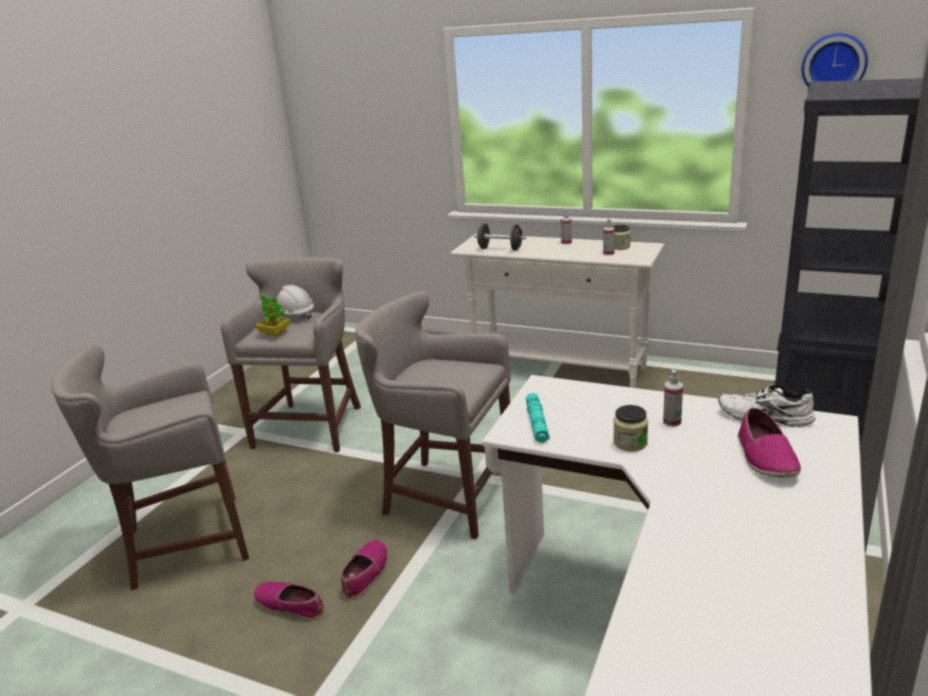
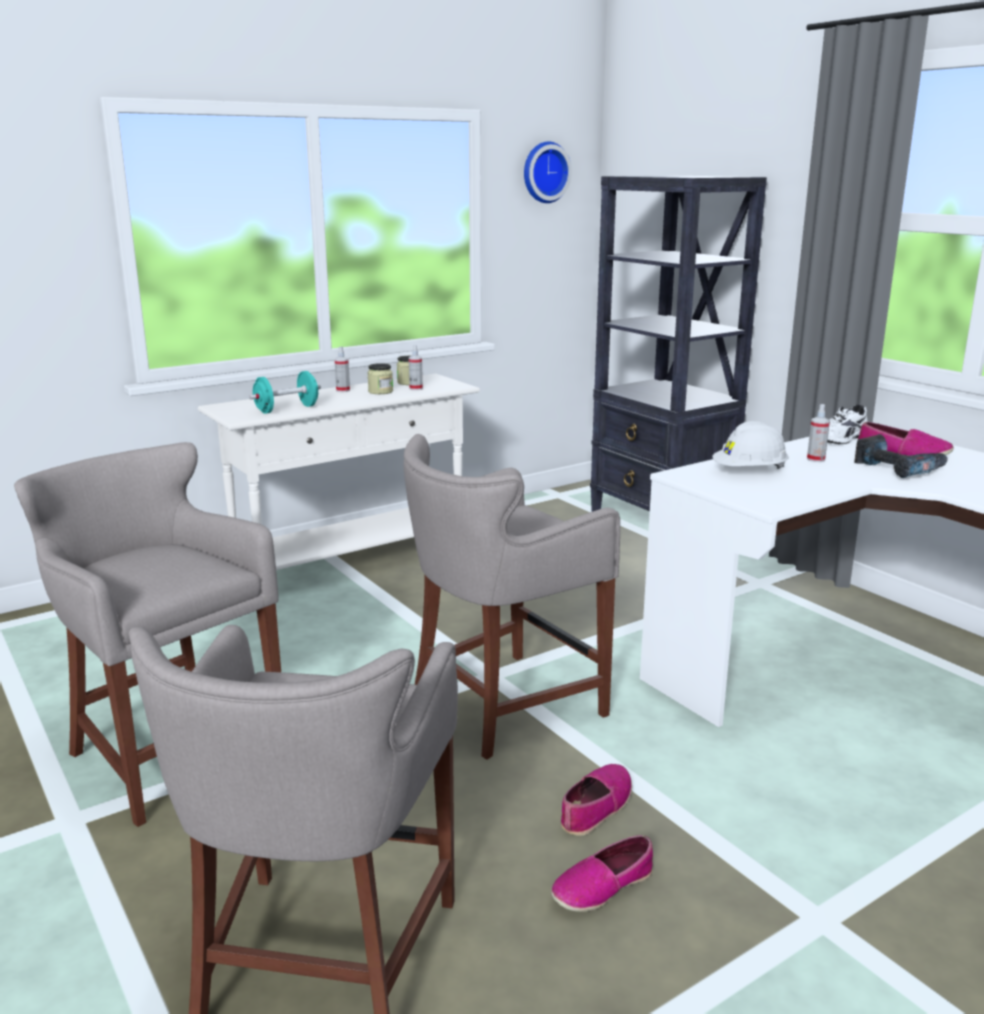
camera: 60 degrees left, 5 degrees down
(275, 333) = (166, 581): potted plant -> none
(294, 316) = (131, 558): white hard hat -> white hard hat (749, 472)
(365, 573) = (596, 807): shoe -> shoe turned 75 degrees clockwise
(500, 249) = (286, 409): black dumbbell -> turquoise dumbbell
(537, 424) = (763, 493): turquoise flashlight -> none
(630, 443) = (838, 477): jar -> jar (380, 391)
(705, 464) = (897, 468): none -> power drill

